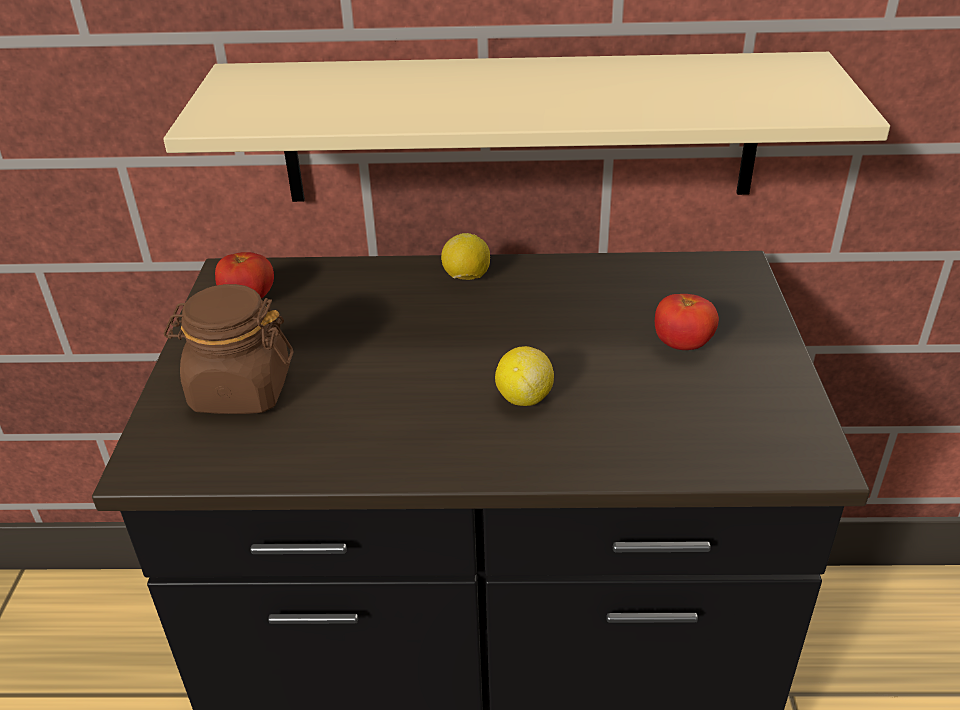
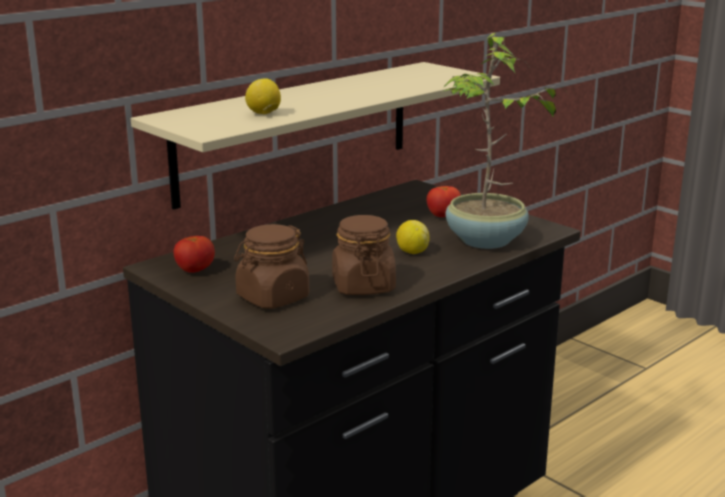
camera: 45 degrees left, 15 degrees down
(361, 430) = (363, 286): none -> brown jar
(466, 278) = (299, 227): lemon -> lemon (264, 114)
(662, 432) = (486, 241): none -> potted plant

